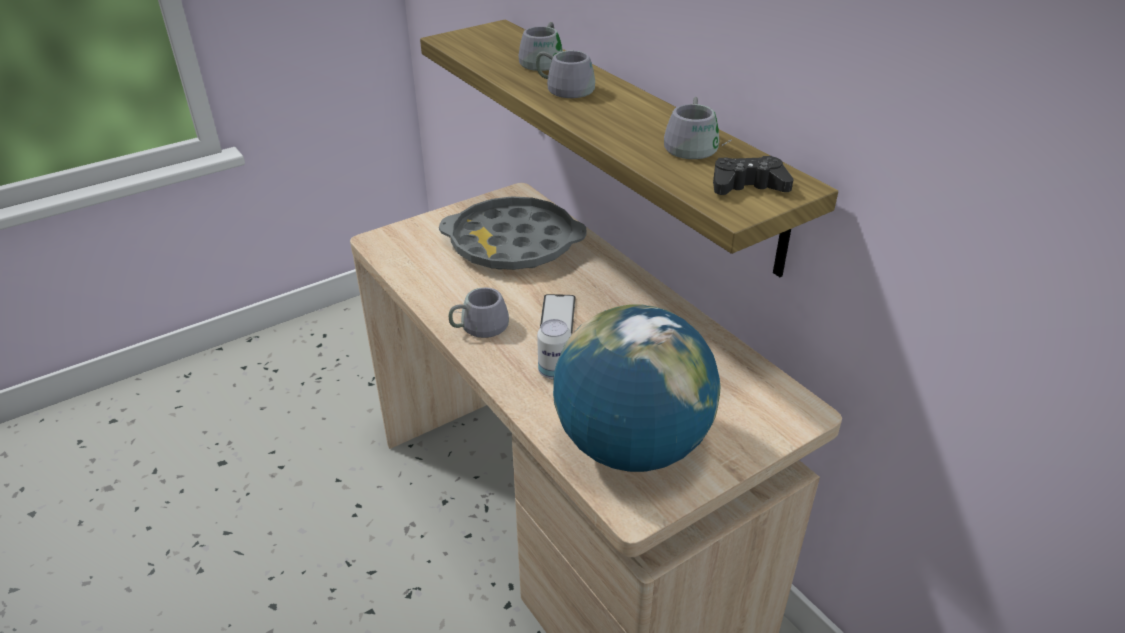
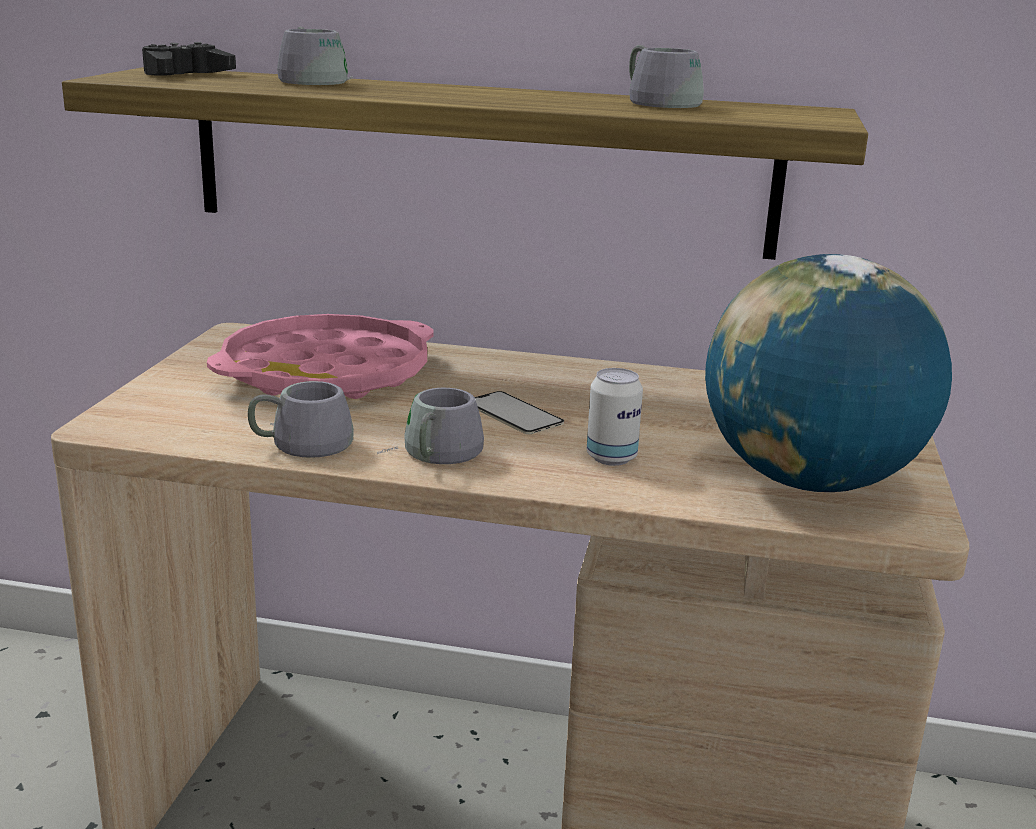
camera: 45 degrees left, 15 degrees down
(513, 244) = (326, 374): grey tray -> pink tray
(566, 87) = (402, 90): grey mug -> grey mug (300, 441)
(747, 186) = (787, 113): black game controller -> black game controller (186, 74)

